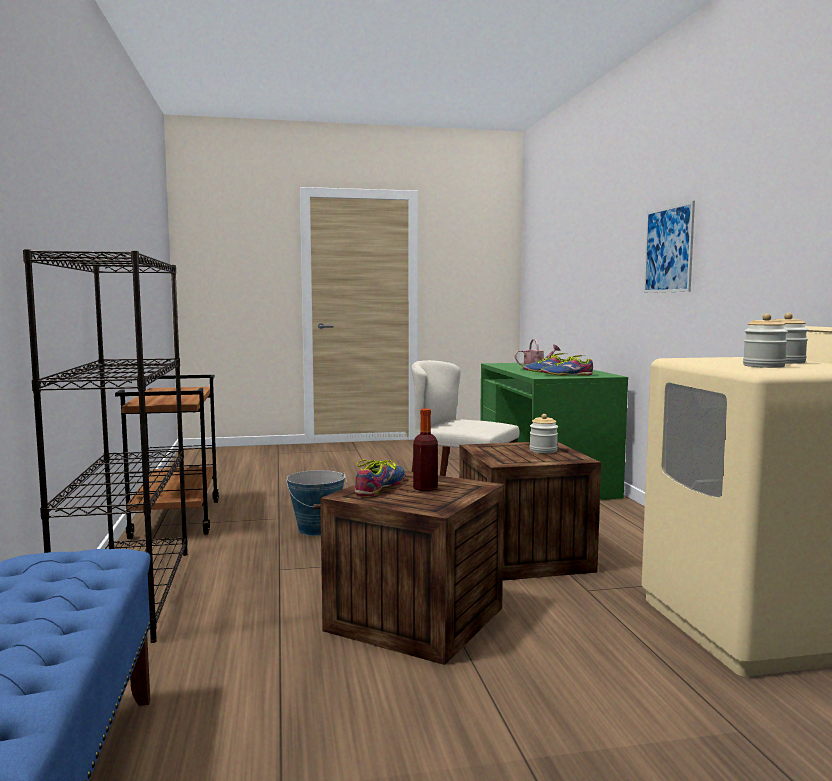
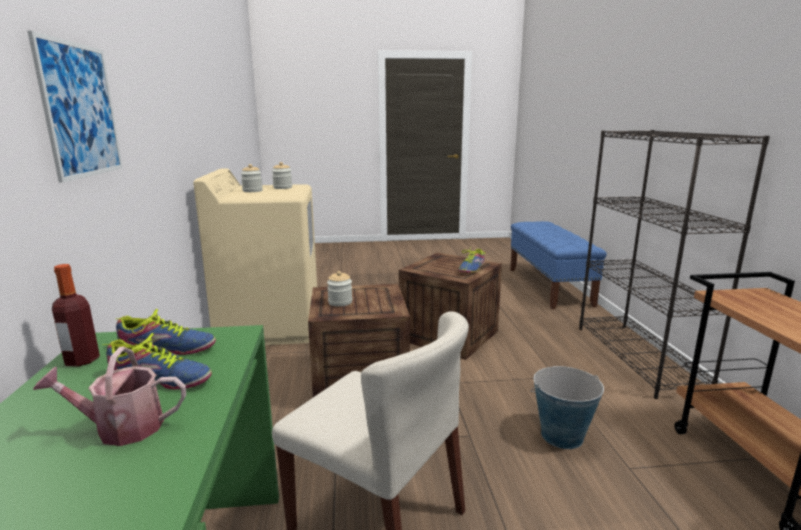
camera: 175 degrees left, 10 degrees up
(425, 488) = (445, 267): bottle -> bottle (82, 360)

